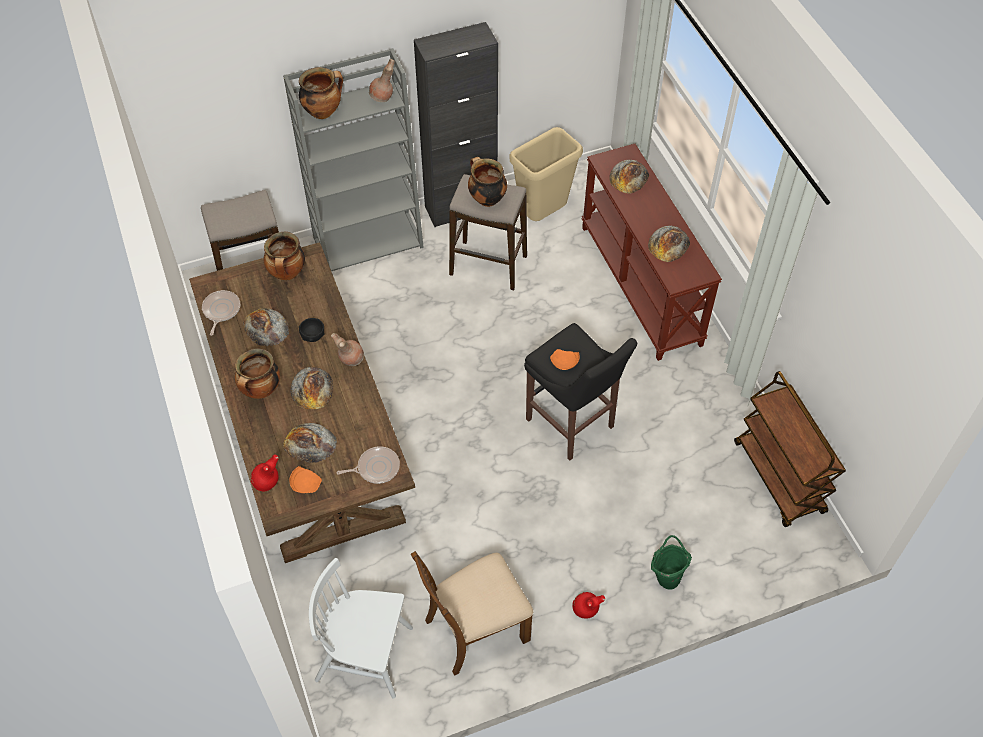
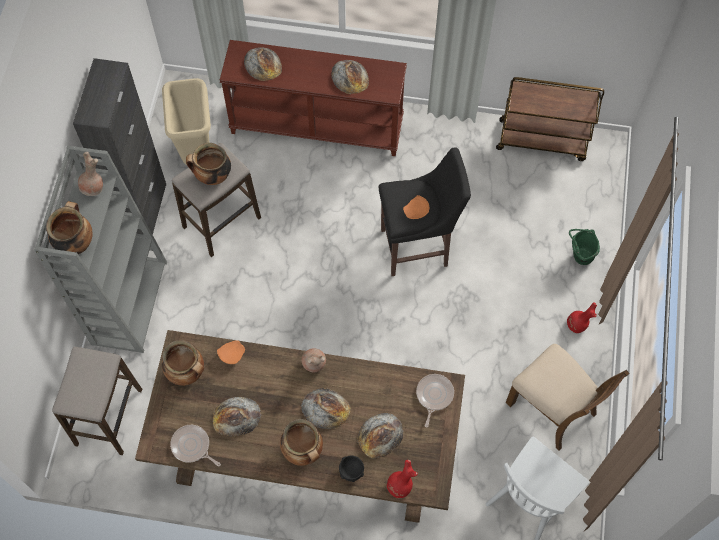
camera: 60 degrees left, 10 degrees up
(306, 483) = (418, 456): orange plate -> orange plate (231, 354)
(313, 336) = (270, 383): black bowl -> black bowl (351, 471)
(475, 629) = (552, 408): brown chair -> brown chair turned 45 degrees counterclockwise

